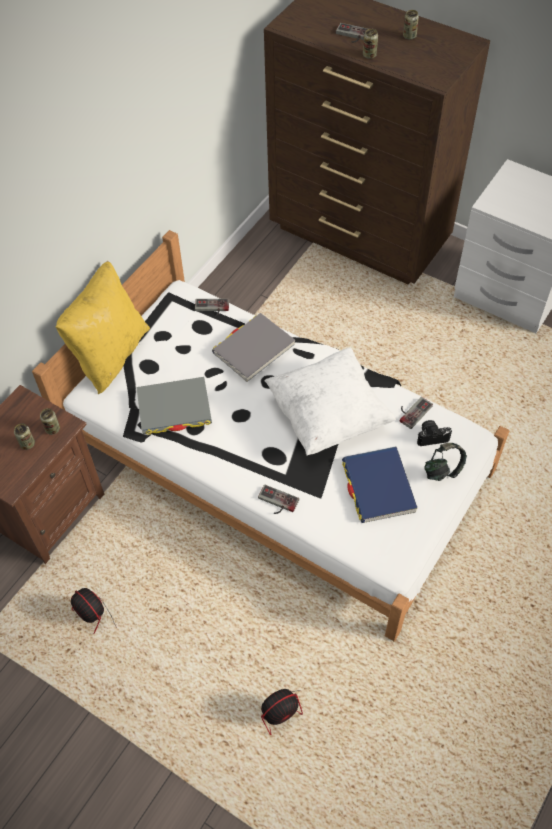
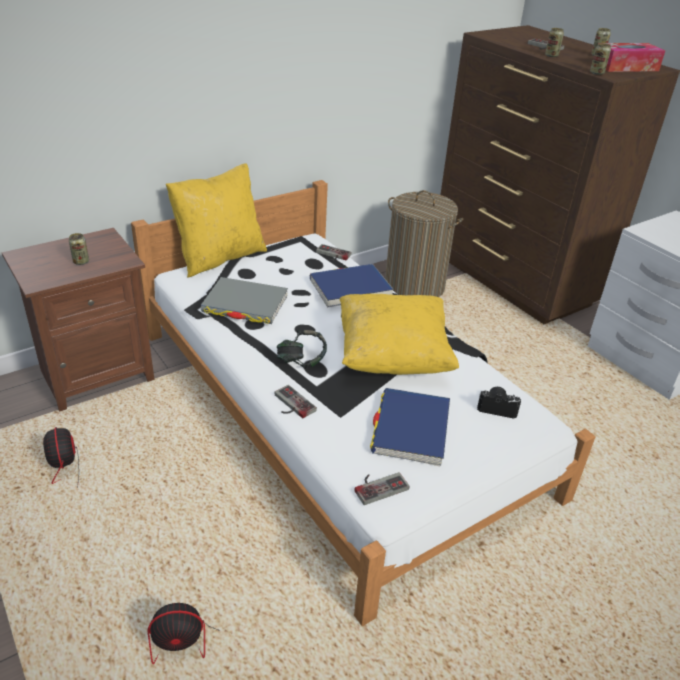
camera: 20 degrees right, 20 degrees down
(52, 429) = (112, 259): can -> can (597, 73)
(253, 349) = (350, 288): grey book -> blue book
(273, 280) = (414, 286): none -> laundry basket
(328, 415) = (392, 356): white pillow -> yellow pillow
(412, 411) = (486, 381): game controller -> game controller (378, 485)
(442, 54) = (625, 67): none -> tissue box
(443, 470) = (495, 440): headphones -> headphones (301, 362)

